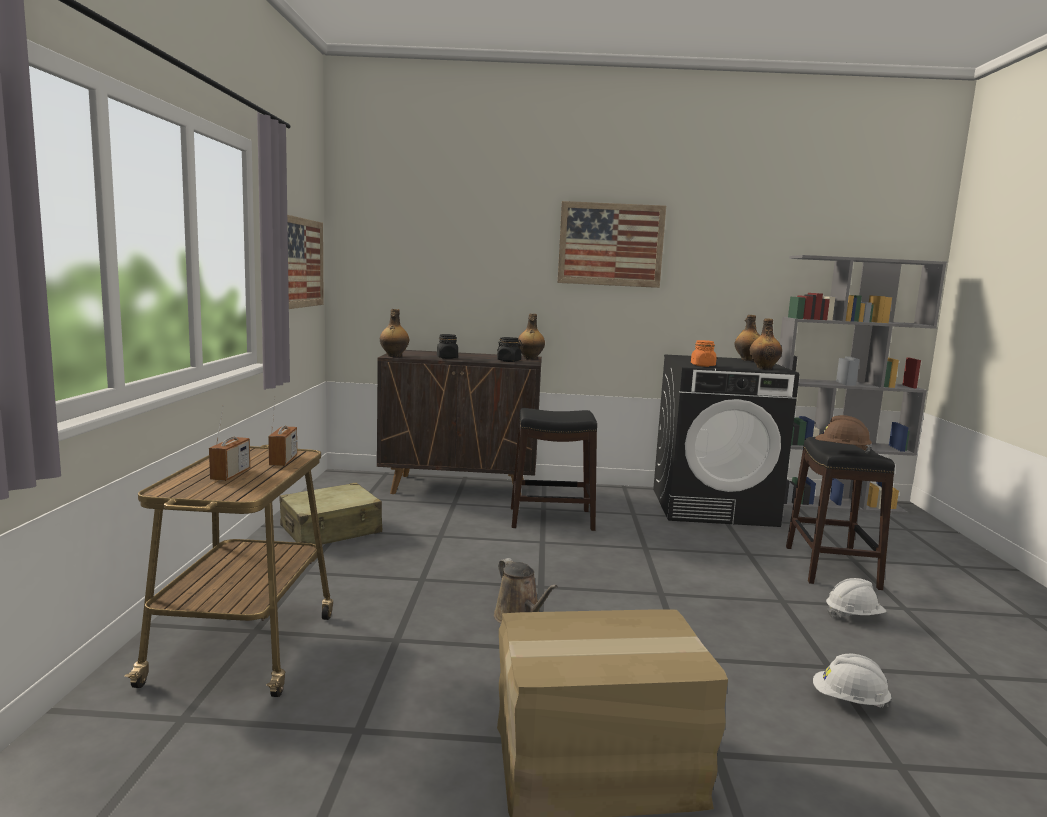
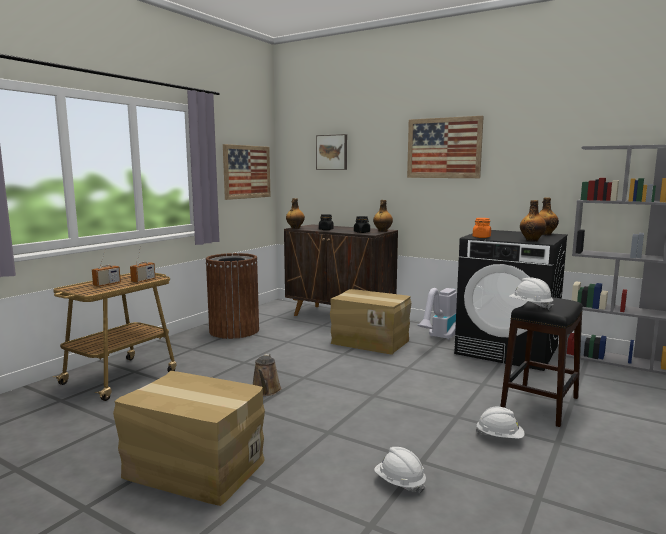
camera: 30 degrees right, 0 degrees up
(331, 530) = (234, 330): beige suitcase -> brown trash can
(433, 239) = (332, 152): none -> picture
(551, 519) = (370, 341): black stool -> cardboard box
(624, 502) = (439, 338): none -> vacuum cleaner
(841, 450) = (530, 306): brown hard hat -> white hard hat

